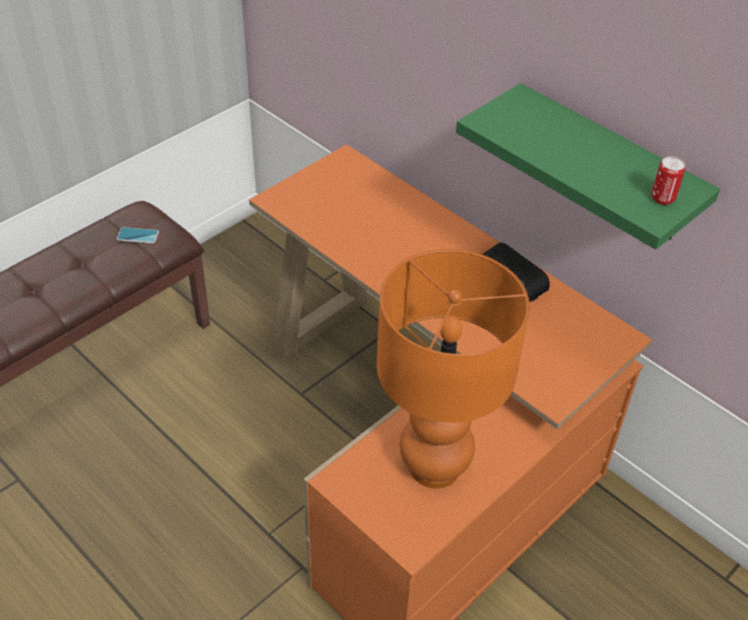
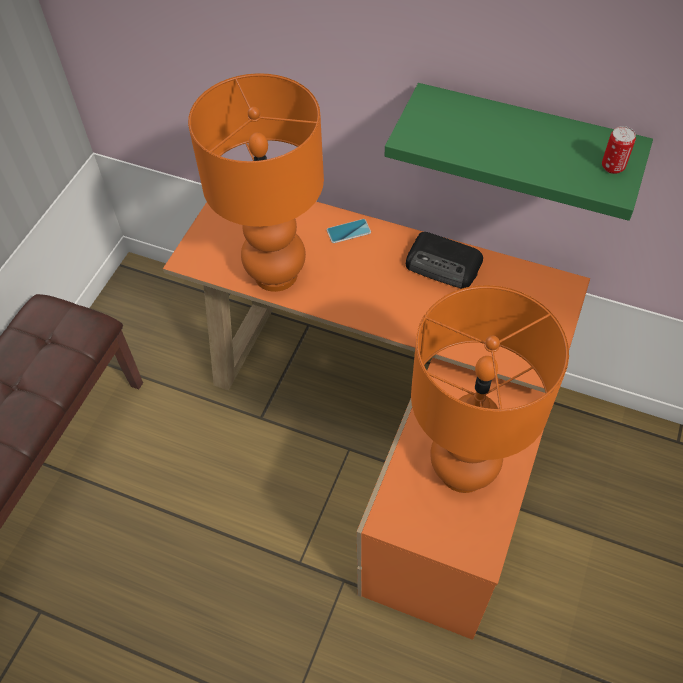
camera: 20 degrees left, 10 degrees up
(138, 236) = (54, 336): phone -> phone (348, 231)
(346, 236) = (276, 274): none -> orange table lamp

